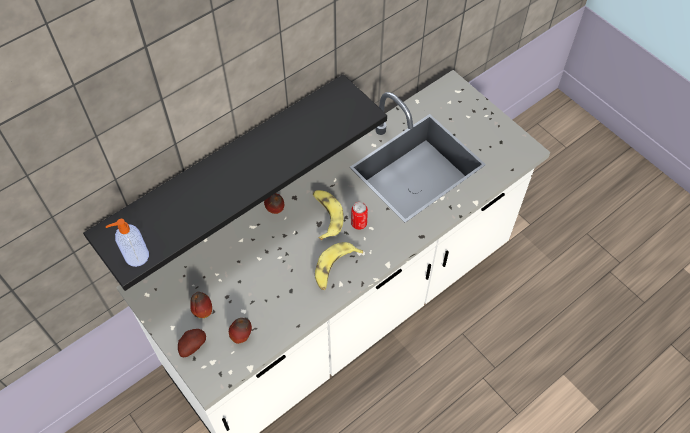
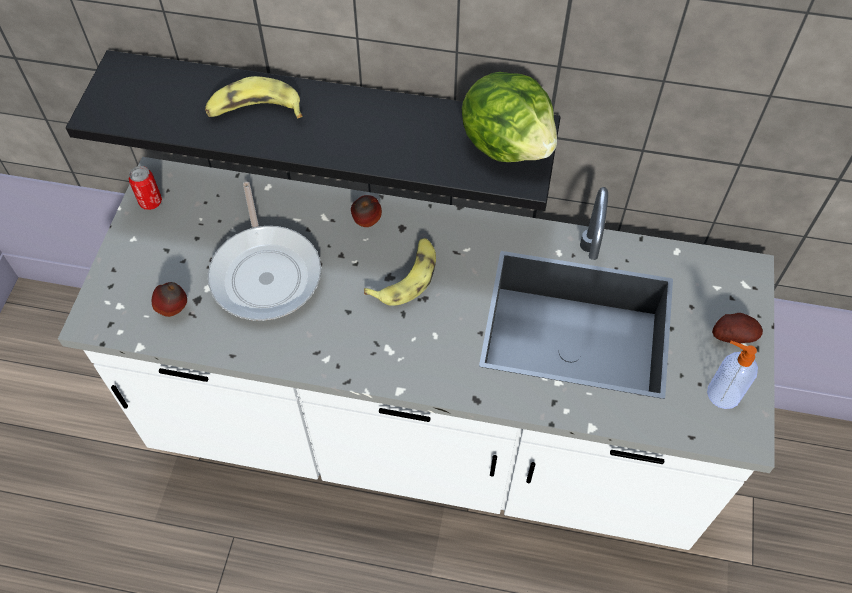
camera: 50 degrees right, 0 degrees up
(136, 256) = (112, 112): soap dispenser -> soap dispenser (722, 393)
(192, 345) = (125, 273): potato -> potato (732, 335)
(203, 311) = (175, 251): apple -> none
(261, 276) = (266, 272): none -> frying pan
(335, 268) = (342, 338): banana -> banana (254, 110)
(340, 104) = (508, 144): none -> lettuce
(359, 223) = (429, 318): can -> can (150, 202)

